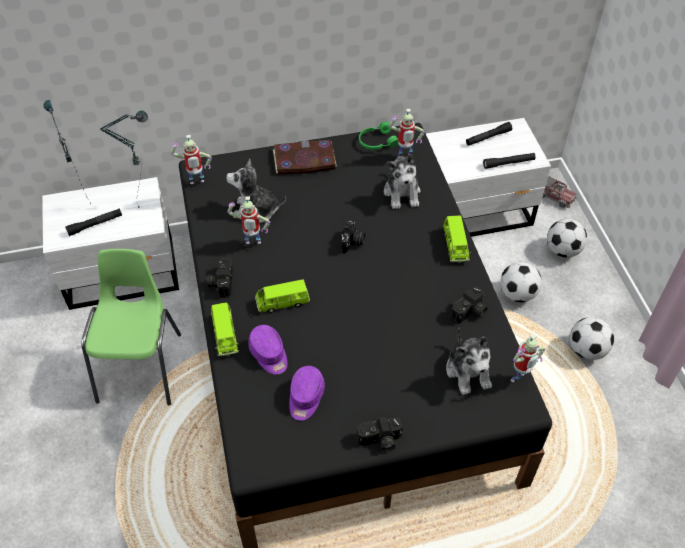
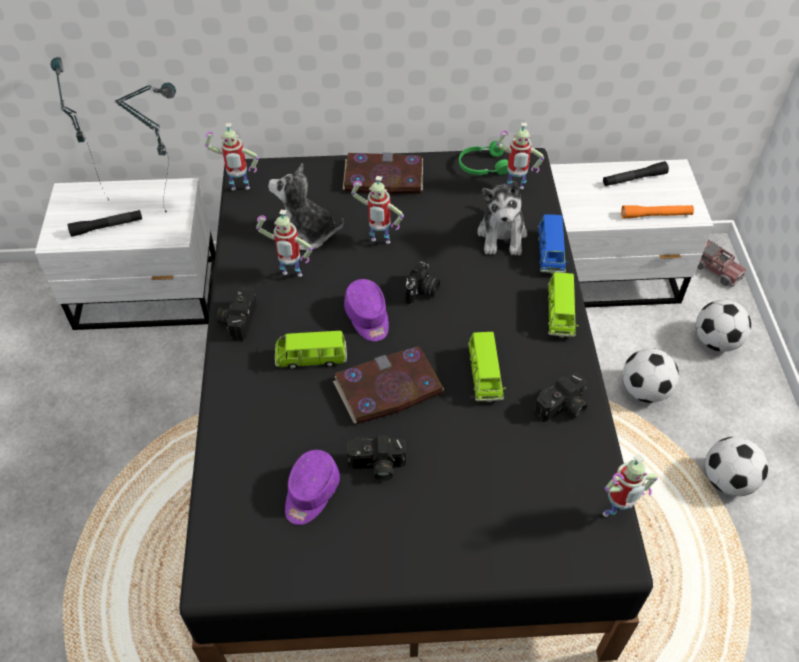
camera: 10 degrees right, 0 degrees up
(141, 366) = (142, 414): green chair -> none
(225, 335) = (225, 391): green toy car -> green toy car (484, 375)
(269, 355) = (276, 426): purple cap -> purple cap (368, 318)
(313, 210) = (379, 242): none -> toy robot
(343, 316) = (388, 388): none -> book
(380, 440) = (399, 572): camera -> camera (376, 466)
(440, 202) = (550, 254): none -> blue toy car
(468, 371) = (544, 491): plush toy -> none
(508, 163) = (656, 215): black flashlight -> orange flashlight

